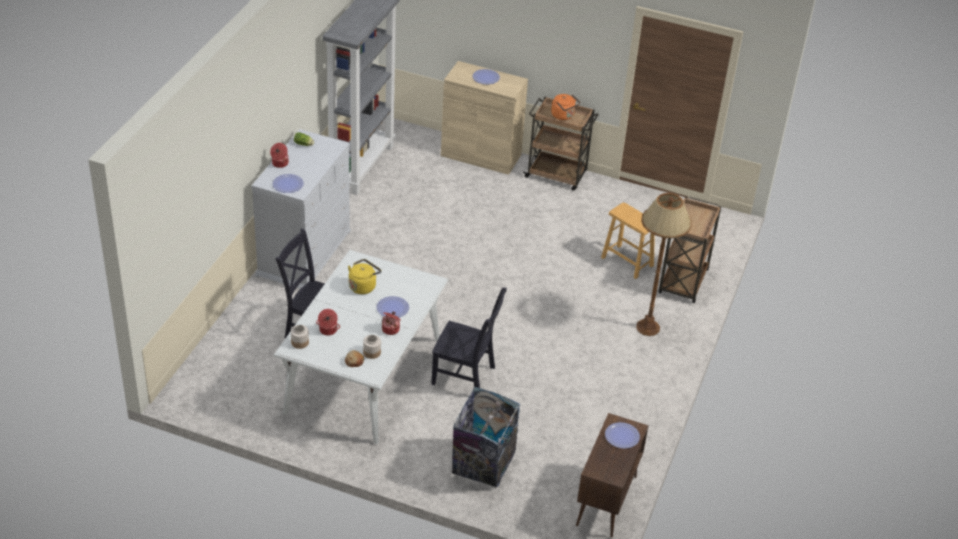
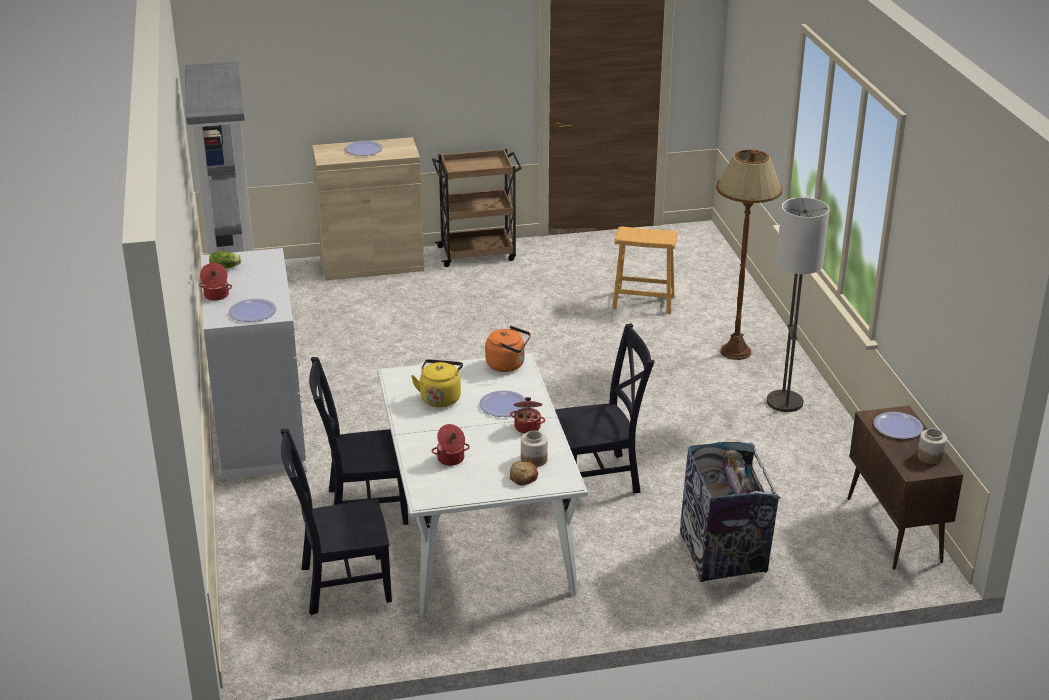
camera: 30 degrees left, 10 degrees down
(259, 373) = (341, 585): none -> black chair
(300, 342) = (430, 486): jar -> jar (930, 456)
(564, 116) = (477, 166): orange kettle -> orange kettle (508, 365)
(638, 380) = (785, 402): none -> floor lamp
(683, 282) = (721, 299): brown cart -> none

